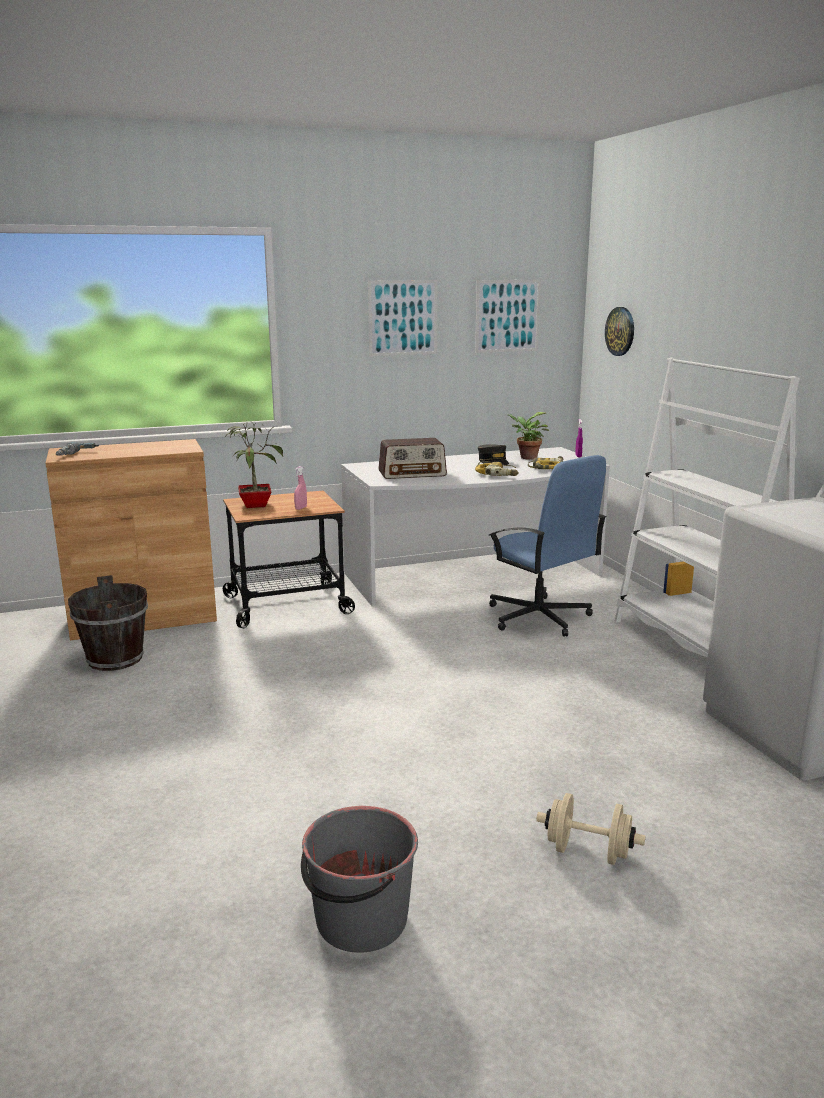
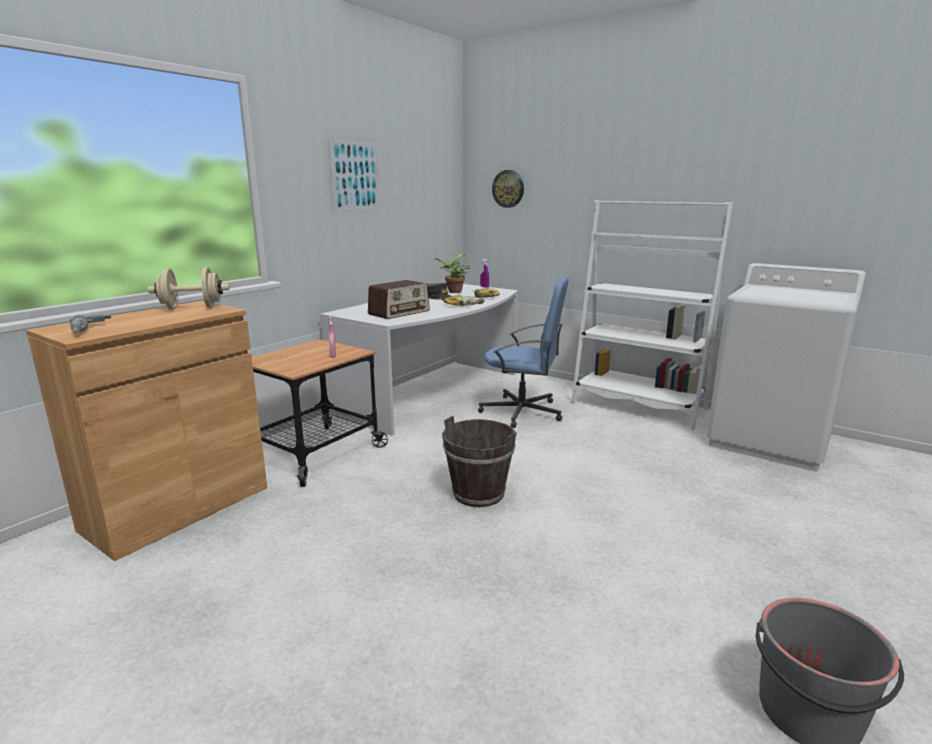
camera: 35 degrees left, 0 degrees up
(116, 659) = (206, 562): brown bucket -> brown bucket (479, 493)
(255, 505) = (282, 361): potted plant -> none
(507, 316) = (421, 178): picture -> none
(588, 852) = (818, 569): beige dumbbell -> beige dumbbell (192, 308)

